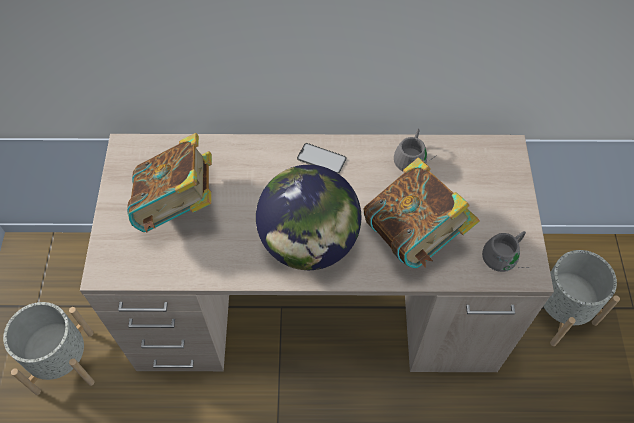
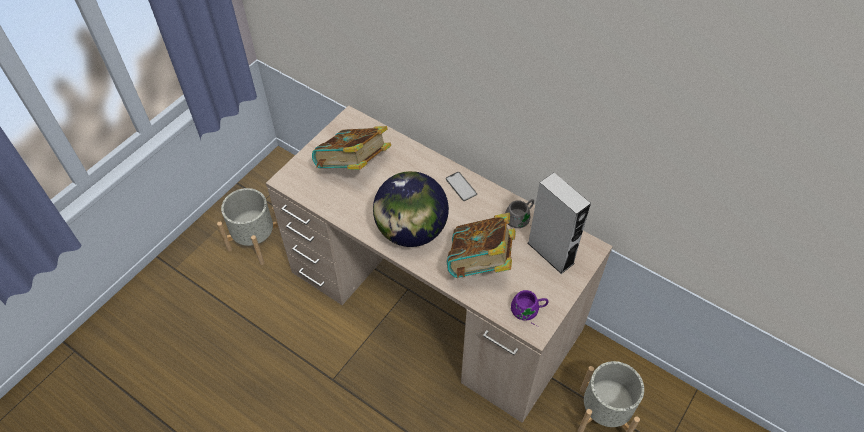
camera: 35 degrees right, 5 degrees down
(473, 178) = (550, 253): none -> grey speaker
(506, 257) = (528, 311): grey mug -> purple mug

